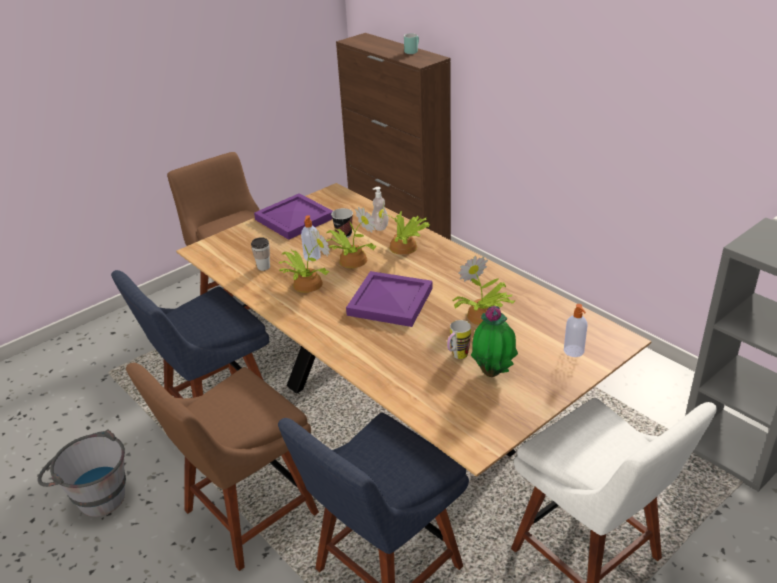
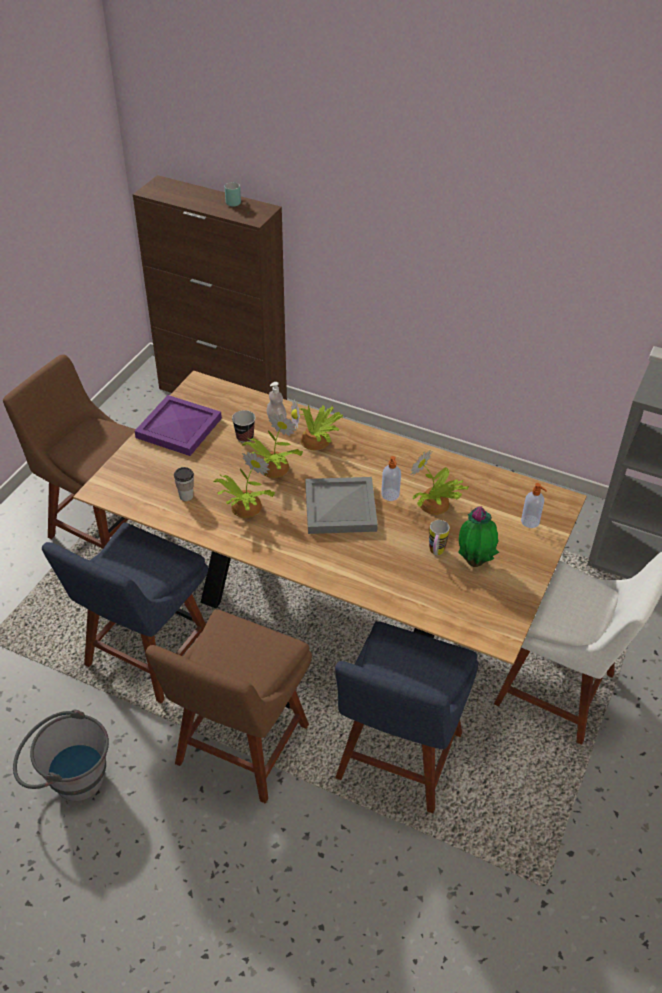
camera: 25 degrees left, 10 degrees up
(312, 257) = (229, 473): soap dispenser -> soap dispenser (390, 495)
(391, 302) = (341, 508): purple tray -> grey tray

